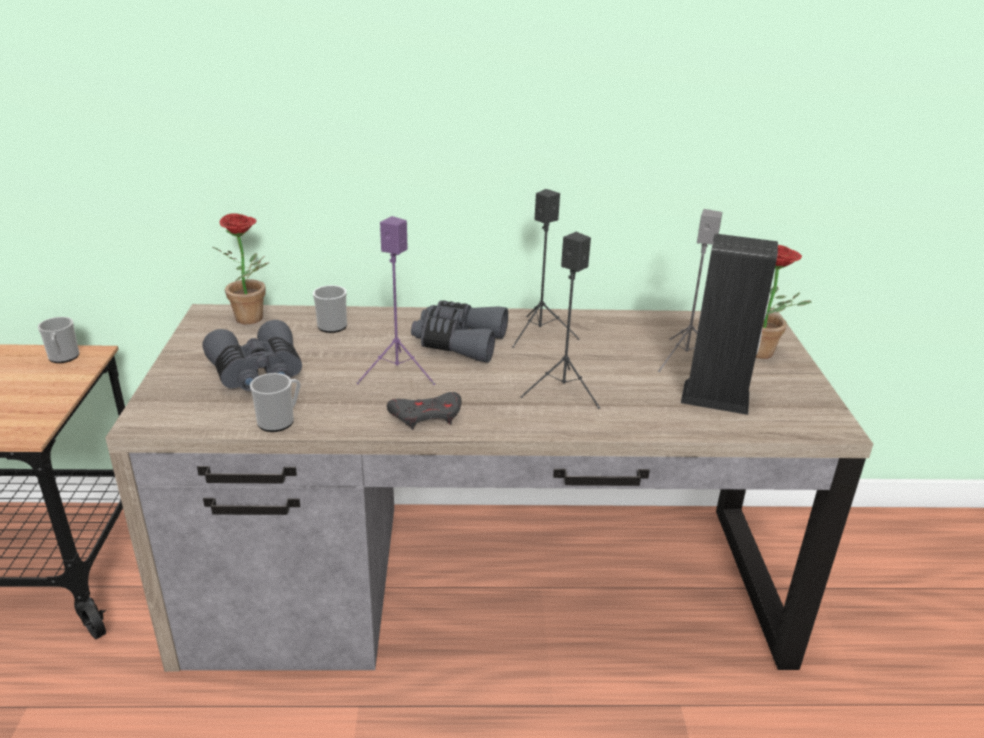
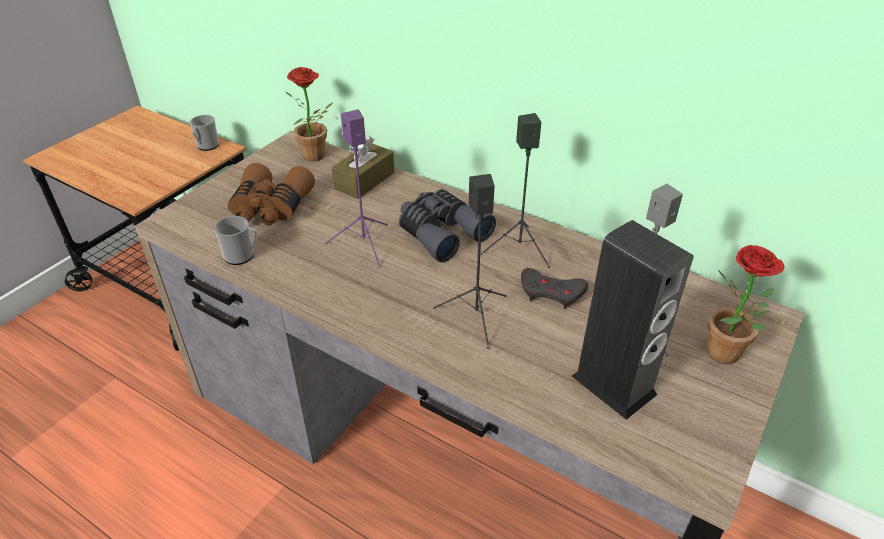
camera: 35 degrees right, 10 degrees up
(257, 373) = (270, 207): grey binoculars -> brown binoculars
(333, 324) = (364, 181): mug -> brown tissue box
(427, 415) = (343, 294): grey game controller -> grey game controller (551, 292)

